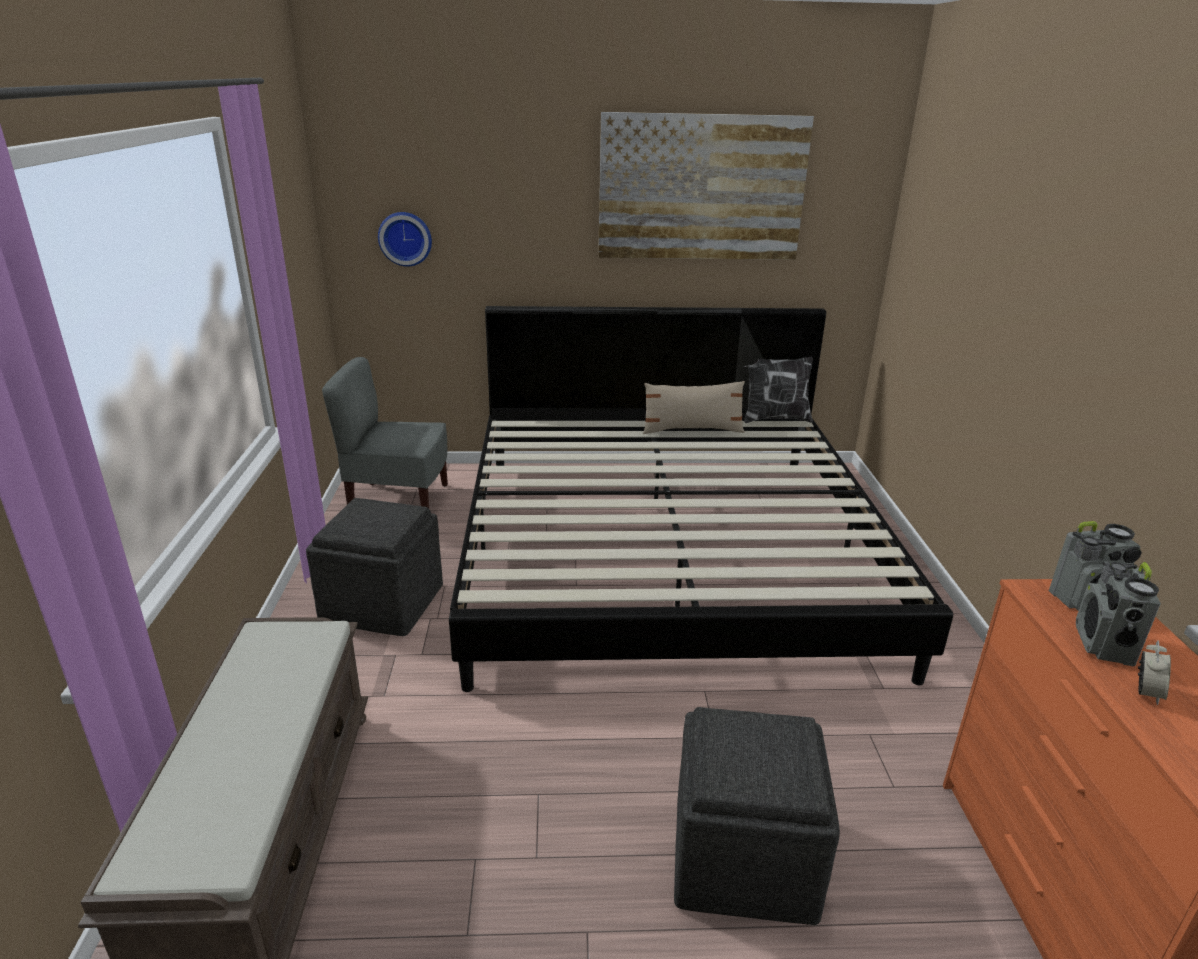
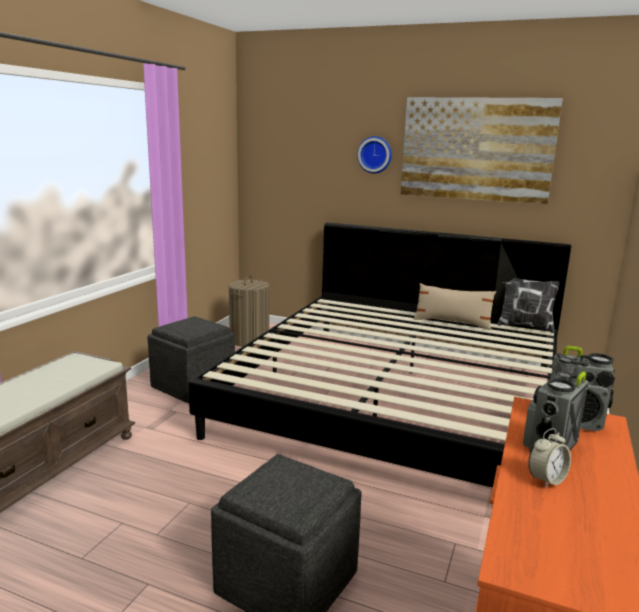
camera: 25 degrees right, 10 degrees down
(398, 501) = (249, 340): grey chair -> laundry basket
(405, 238) = (284, 176): wall clock -> wall clock (375, 154)

